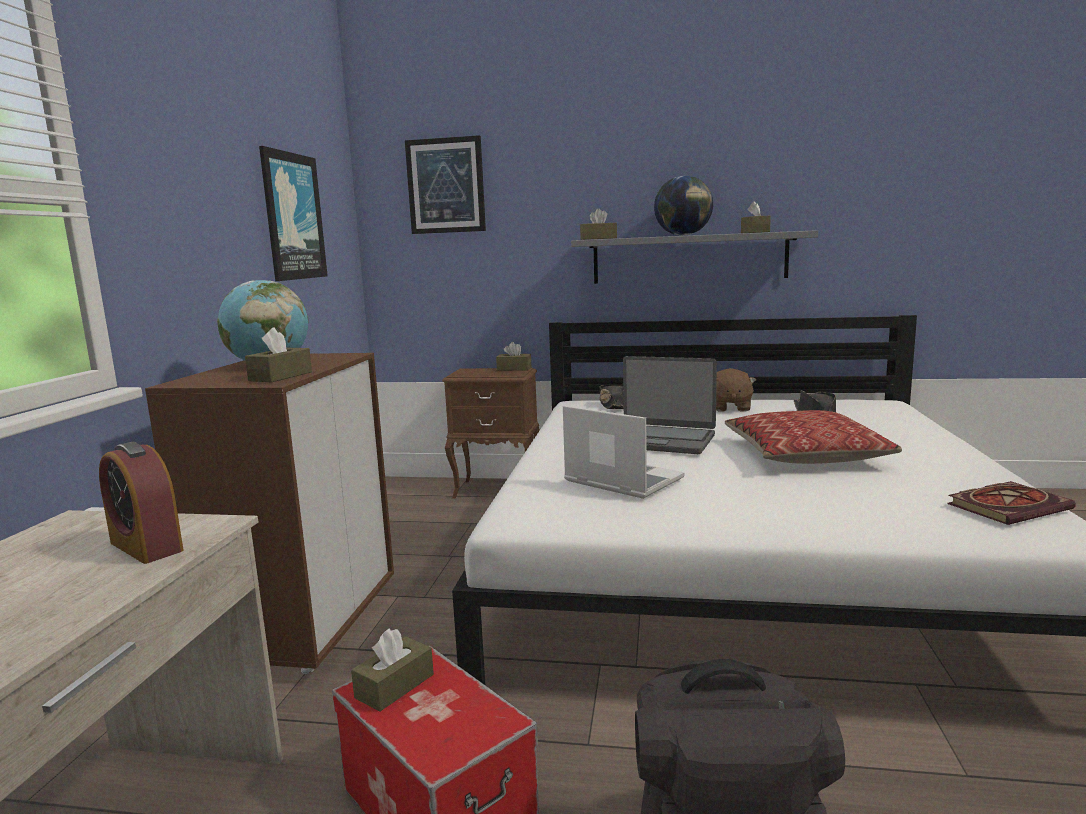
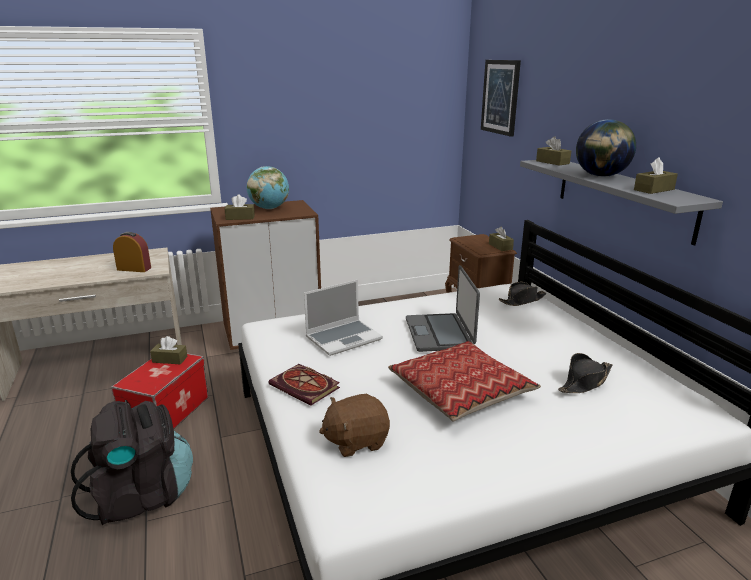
camera: 60 degrees right, 10 degrees up
(146, 546) = (134, 269): alarm clock -> alarm clock turned 90 degrees clockwise
(292, 217) = (379, 117): picture -> none
(621, 480) = (344, 338): laptop -> laptop turned 45 degrees clockwise
(730, 407) = (573, 343): brown plush toy -> brown plush toy (356, 441)
(1008, 506) = (393, 489): book -> book (306, 387)

